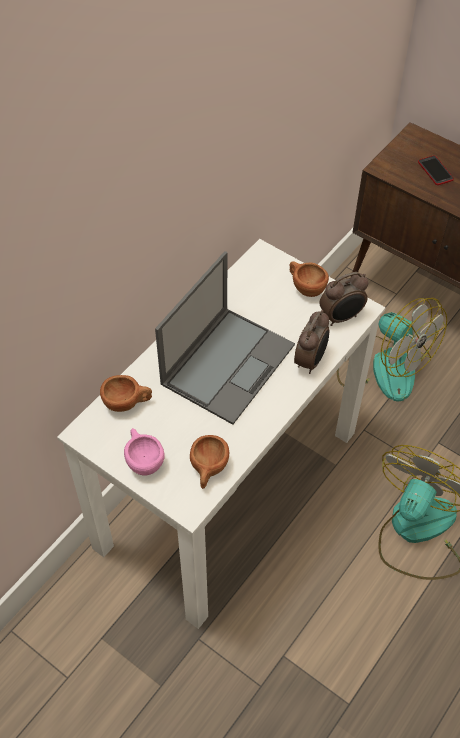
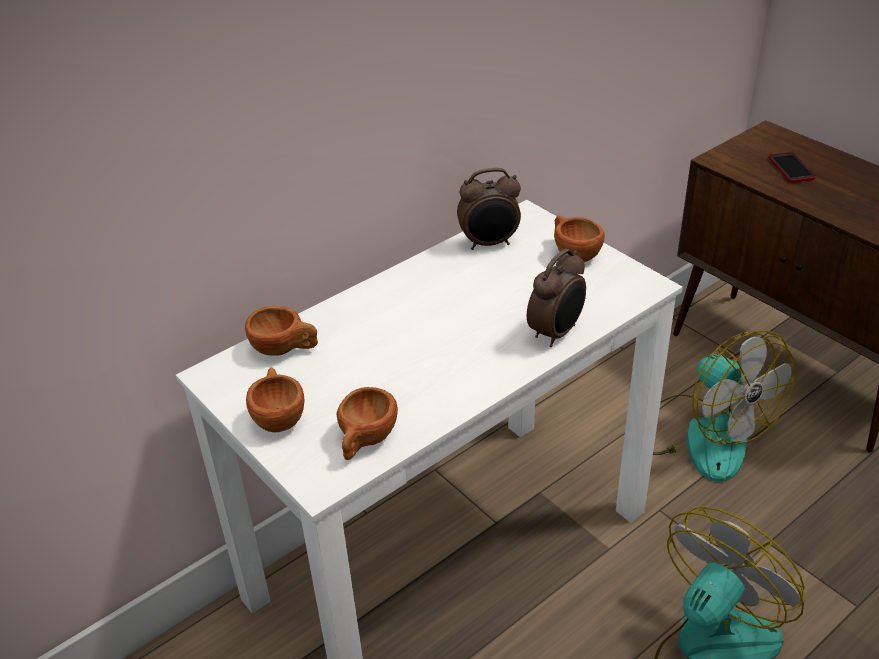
camera: 15 degrees right, 15 degrees down
(143, 459) = (278, 416): pink cup -> brown cup
(228, 363) = (439, 322): laptop -> none
(341, 317) = (615, 290): alarm clock -> alarm clock (489, 244)

